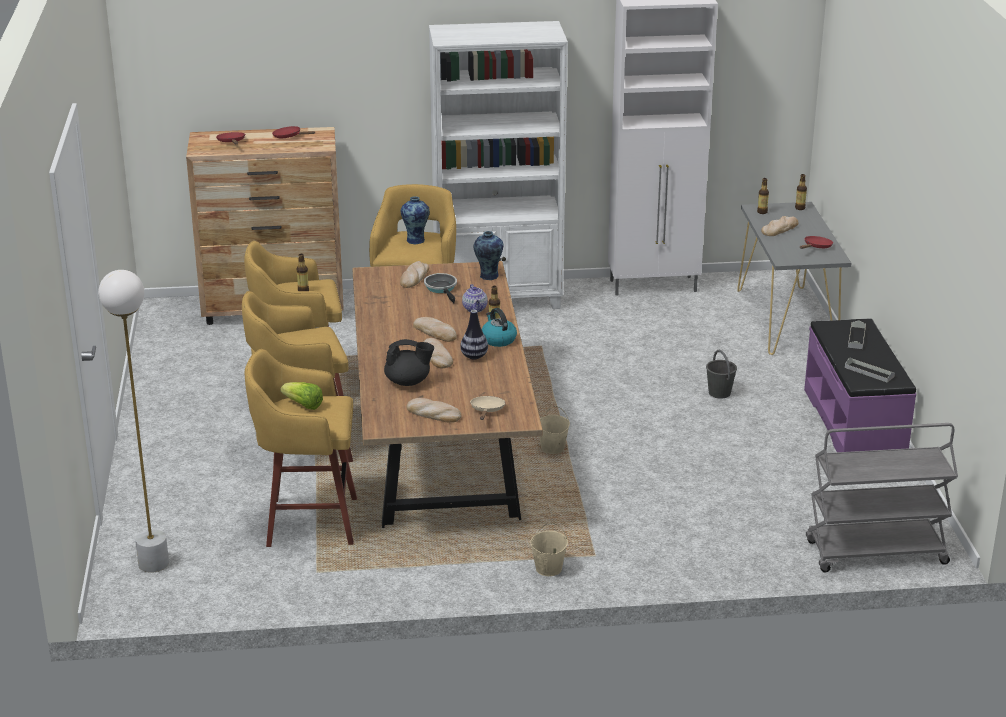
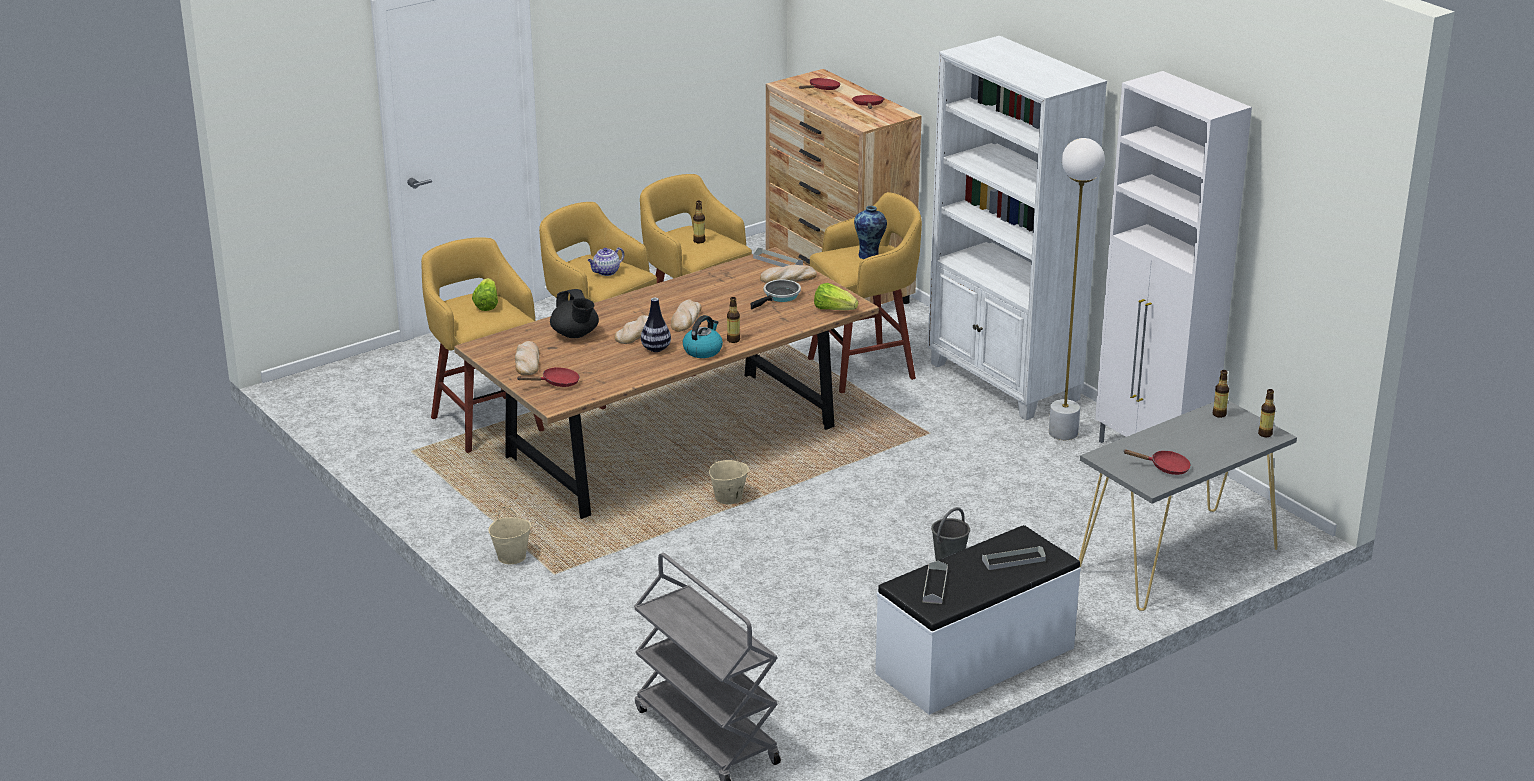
camera: 60 degrees right, 0 degrees up
(153, 564) = (365, 381): white floor lamp -> white floor lamp (1063, 433)
(380, 273) = (778, 261): none -> grey tray
(475, 309) = (754, 323): teapot -> teapot (606, 272)
(487, 410) = (557, 383): beige frying pan -> red frying pan
(488, 276) = (834, 309): vase -> lettuce
(780, 229) = (1186, 435): bread -> none
(855, 423) = (976, 661): purple bench -> white bench

